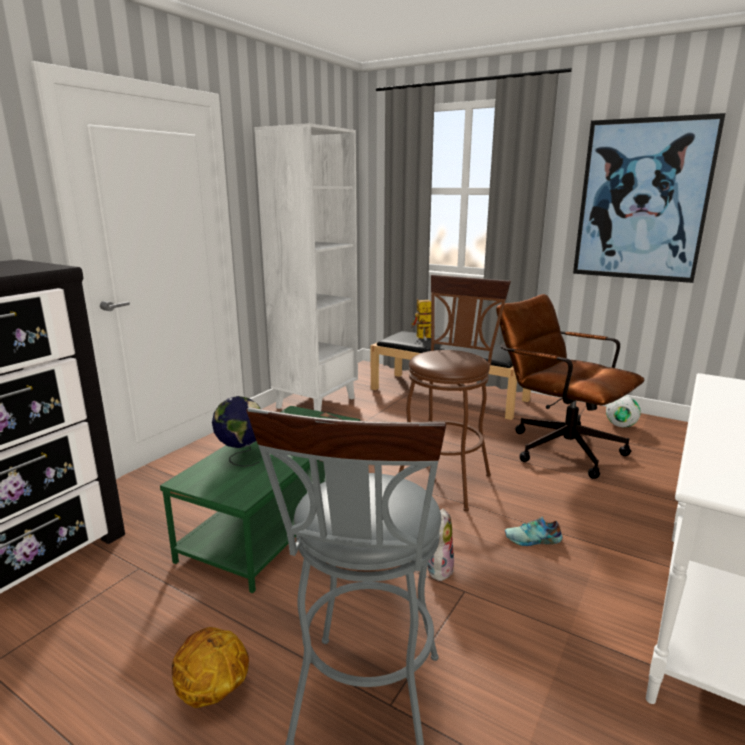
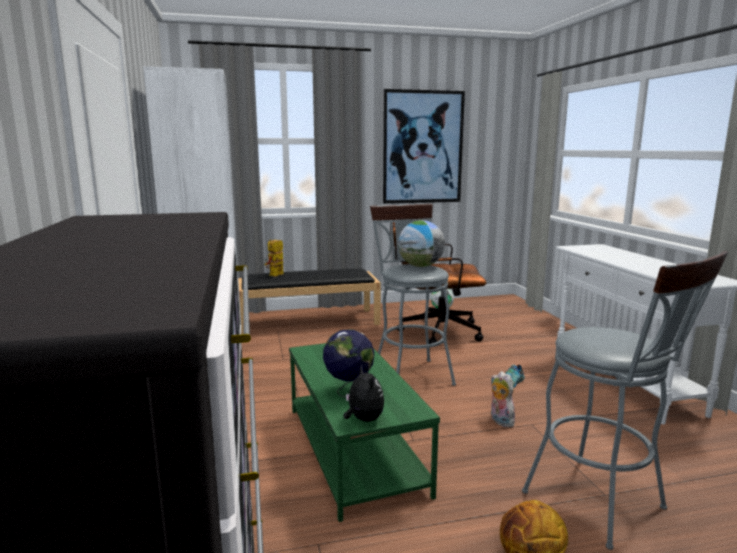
camera: 45 degrees left, 5 degrees down
(199, 483) = (363, 419): none -> plush toy
(446, 478) = (410, 373): brown stool -> grey stool
(459, 356) = (420, 266): none -> globe

